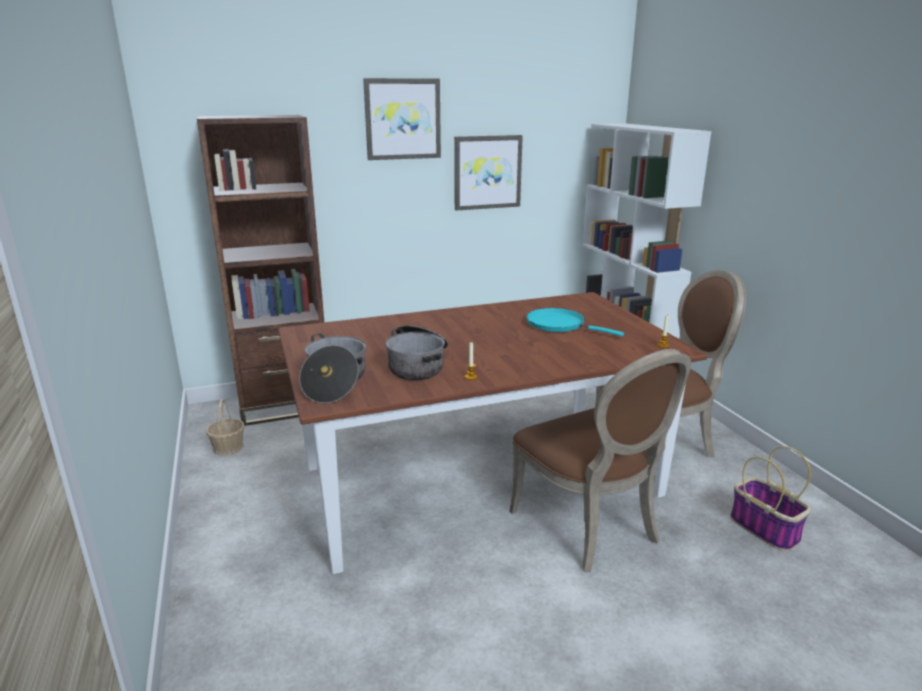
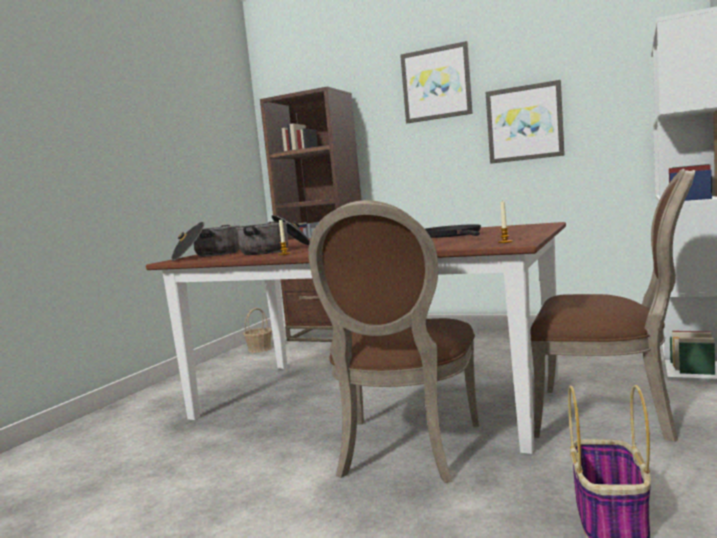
camera: 45 degrees right, 15 degrees down
(559, 325) = (451, 235): turquoise frying pan -> black frying pan

